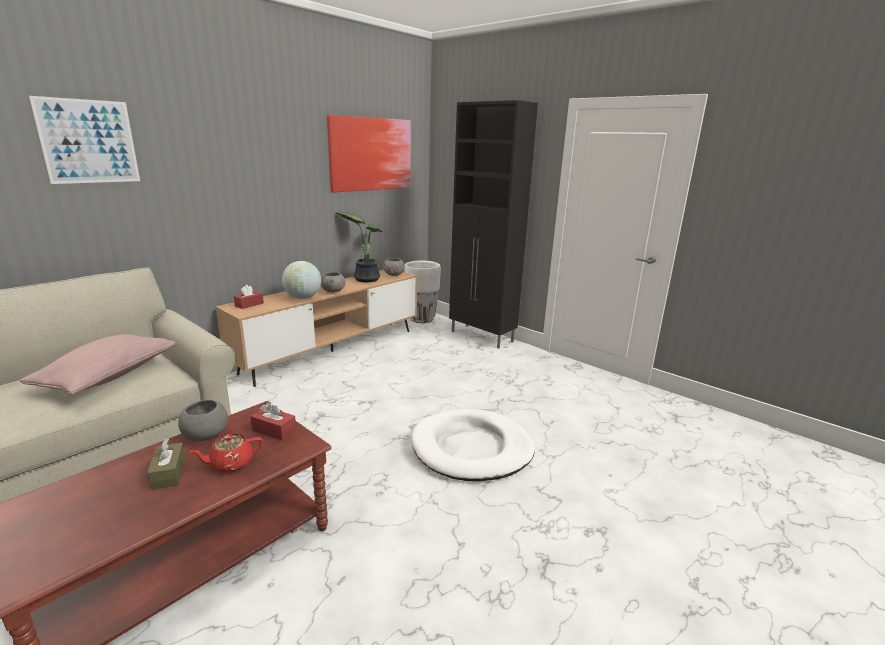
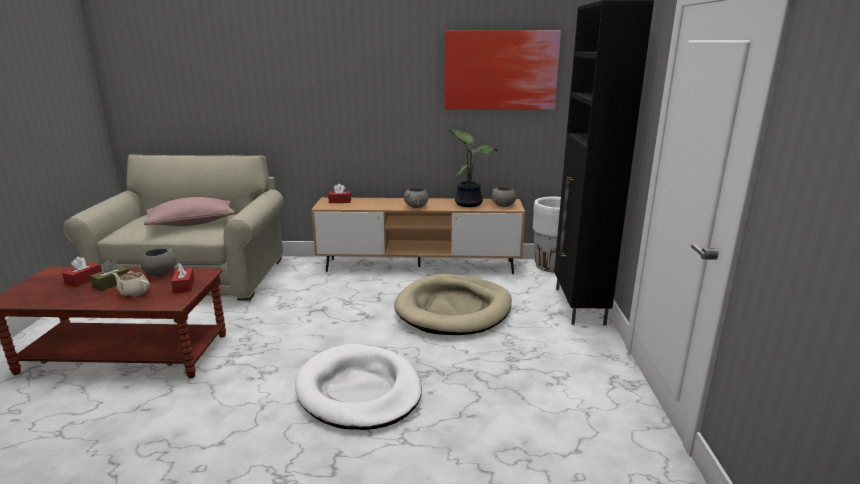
camera: 50 degrees right, 0 degrees up
(89, 142) = (242, 61): picture -> none
(106, 492) = (84, 280): none -> red tissue box
(231, 463) = (134, 292): red teapot -> beige teapot
(303, 298) = (382, 206): globe -> none
(419, 369) = (454, 309): none -> beige dog bed

